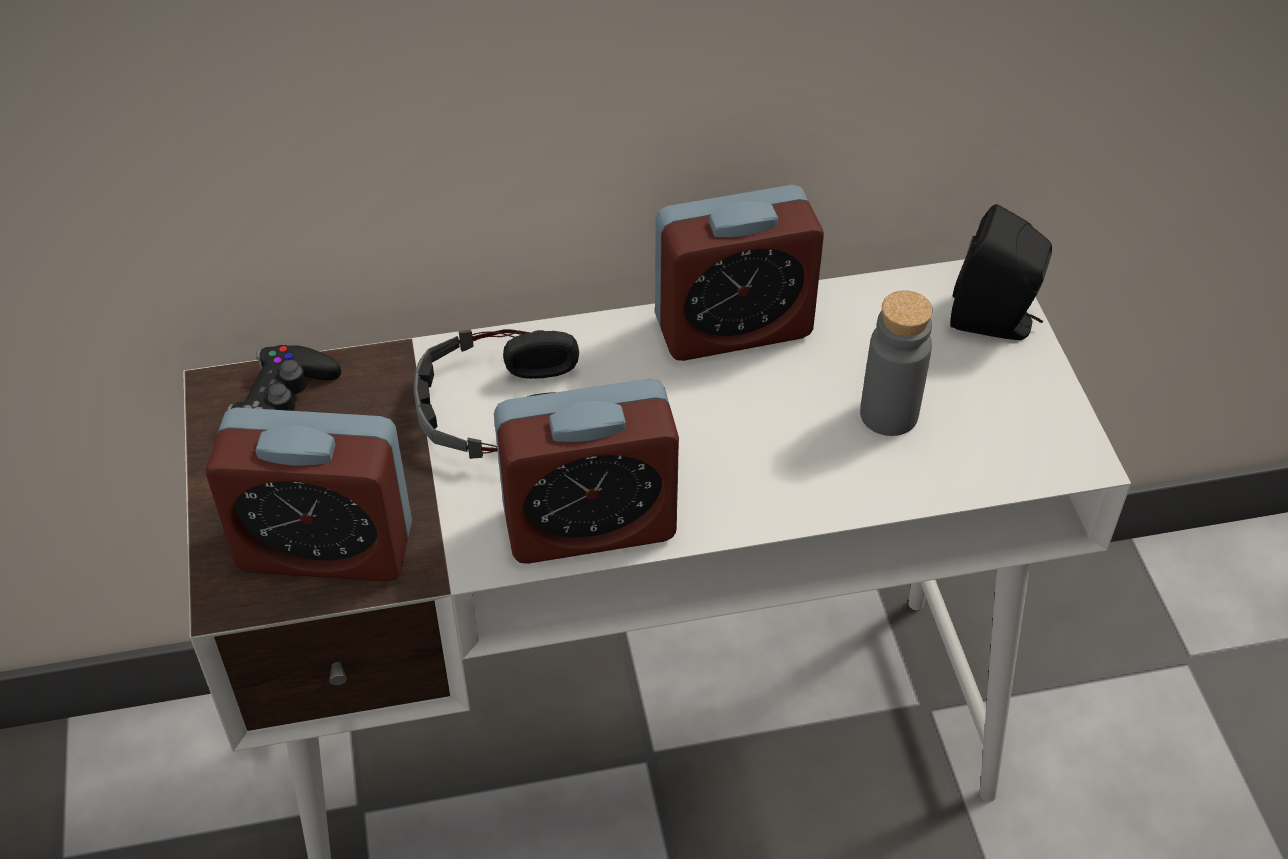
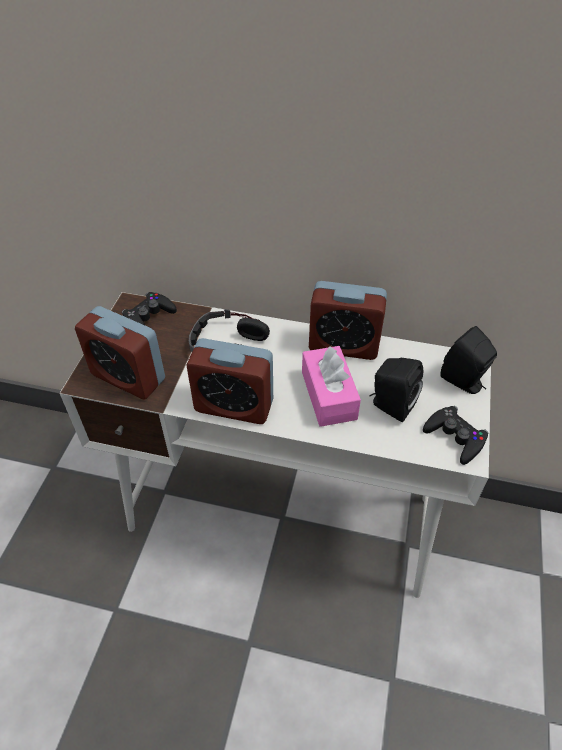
camera: 25 degrees right, 0 degrees up
(763, 436) = (328, 395): none -> pink tissue box
(889, 414) = (390, 405): grey bottle -> black speaker
(1035, 431) = (454, 437): none -> black game controller

